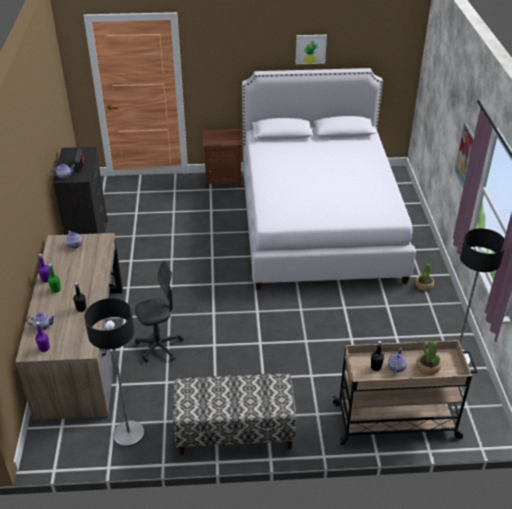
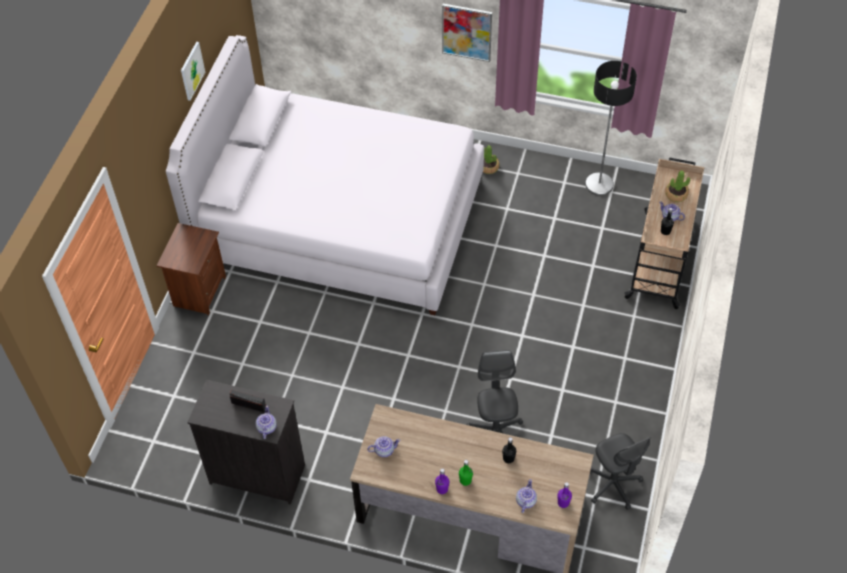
camera: 70 degrees left, 15 degrees up
(128, 434) = (613, 484): floor lamp -> grey office chair
(234, 432) = (637, 390): bench -> none

